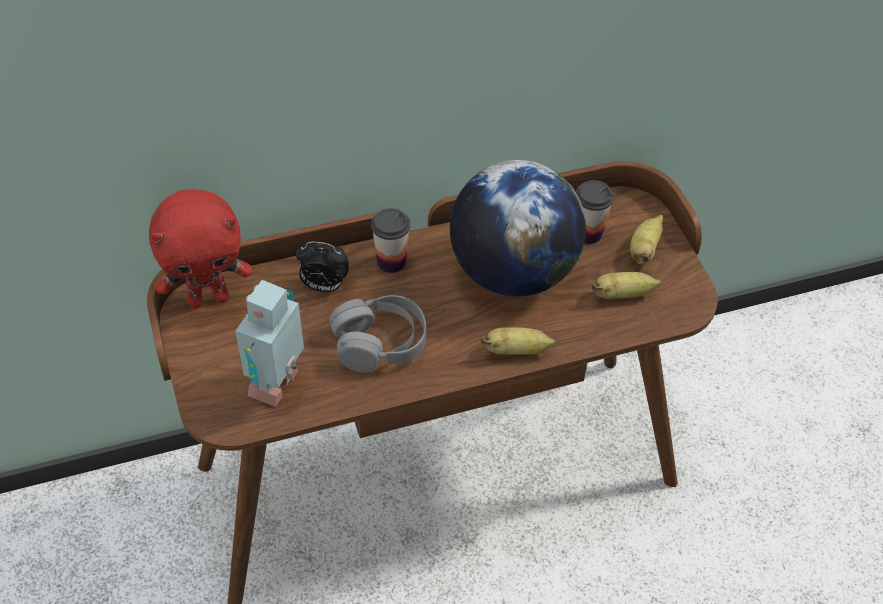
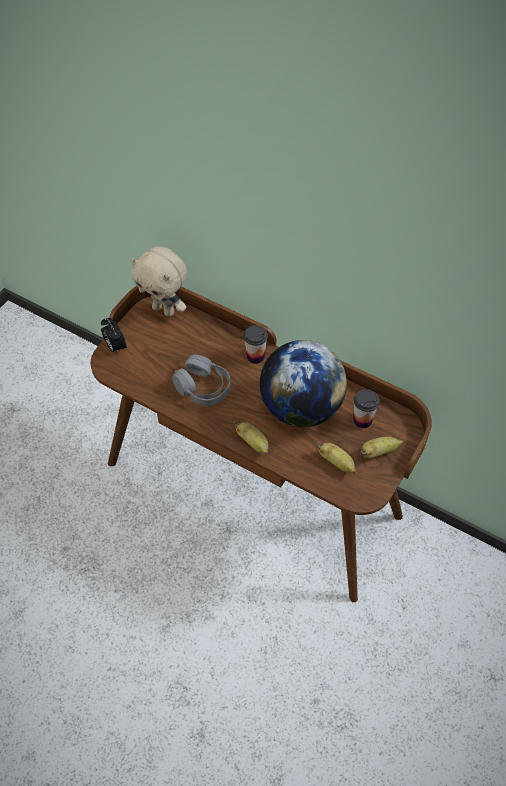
camera: 50 degrees right, 5 degrees up
(209, 298) = (164, 310): red plush toy -> beige plush toy
(279, 384) = (143, 369): toy robot -> none
(324, 286) = (214, 343): alarm clock -> alarm clock (115, 347)

